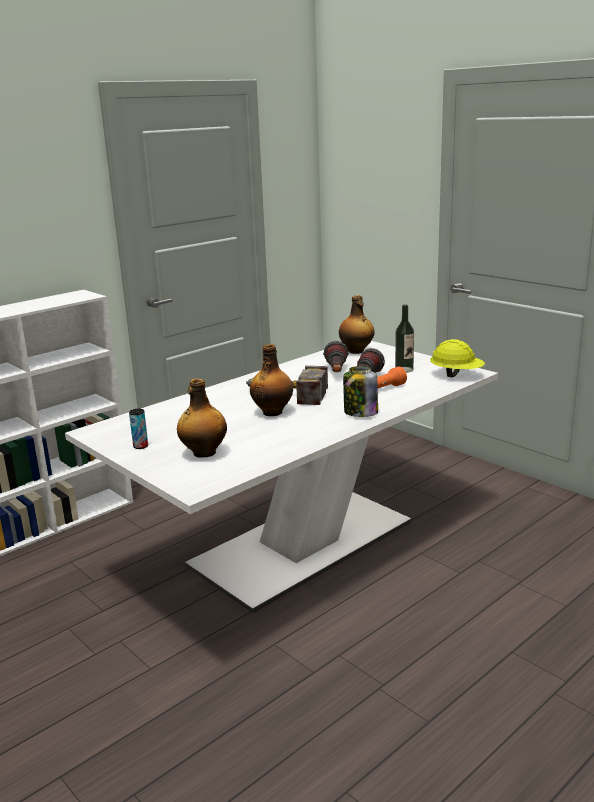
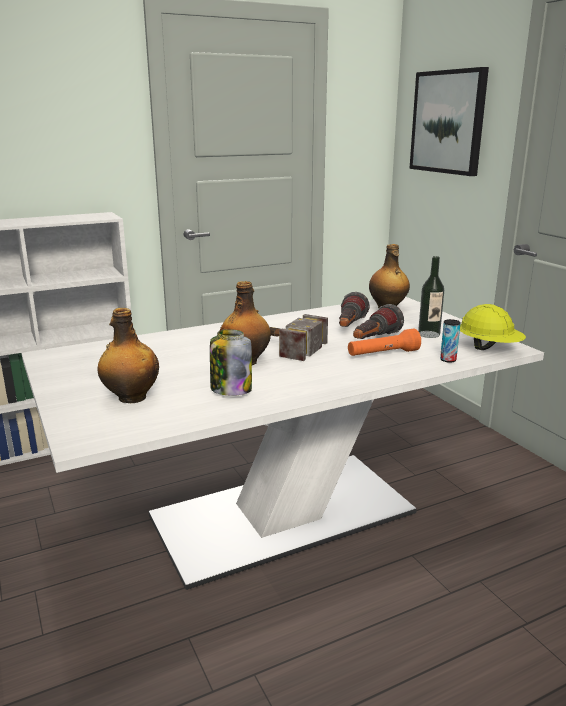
camera: 15 degrees right, 0 degrees up
(140, 446) = (75, 379): can -> can (448, 360)
(360, 413) = (343, 377): jar -> jar (230, 389)
(375, 178) = (448, 122): none -> picture

